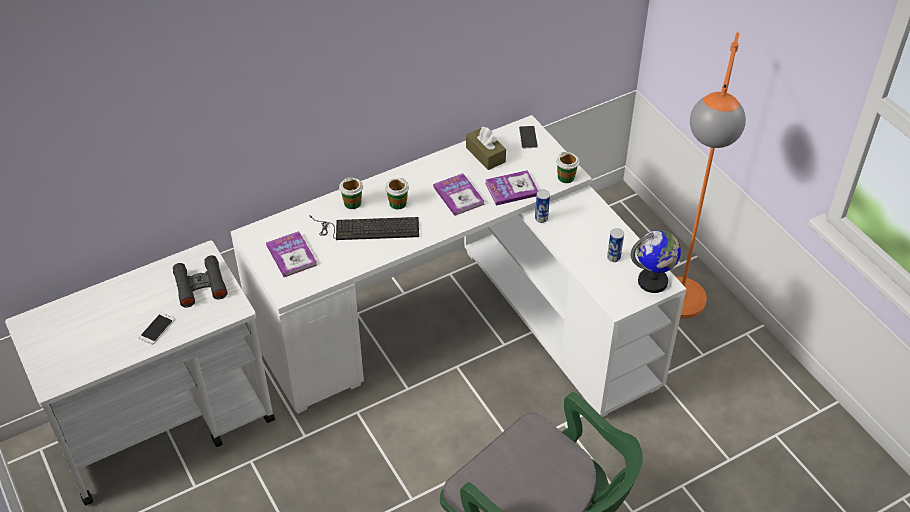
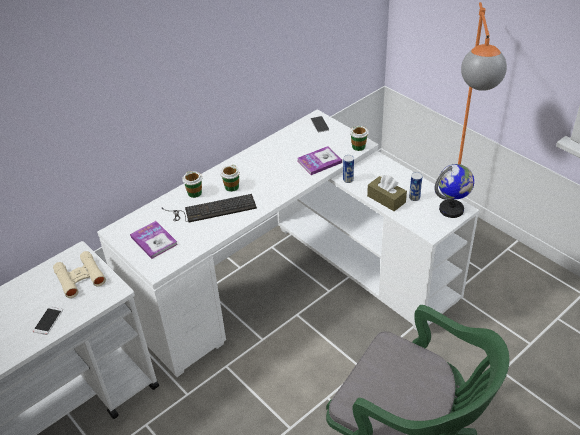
camera: 10 degrees left, 5 degrees down
(200, 285) = (80, 278): black binoculars -> beige binoculars
(458, 195) = (279, 173): book -> none
(485, 154) = (291, 141): brown tissue box -> brown tissue box (386, 199)

